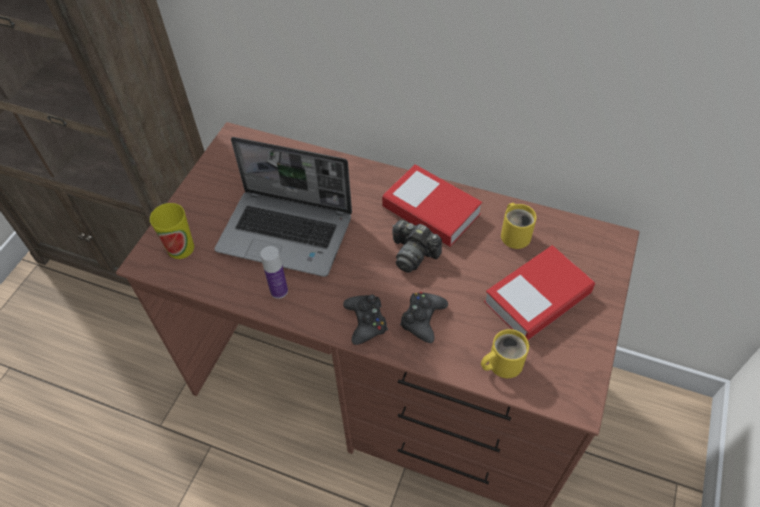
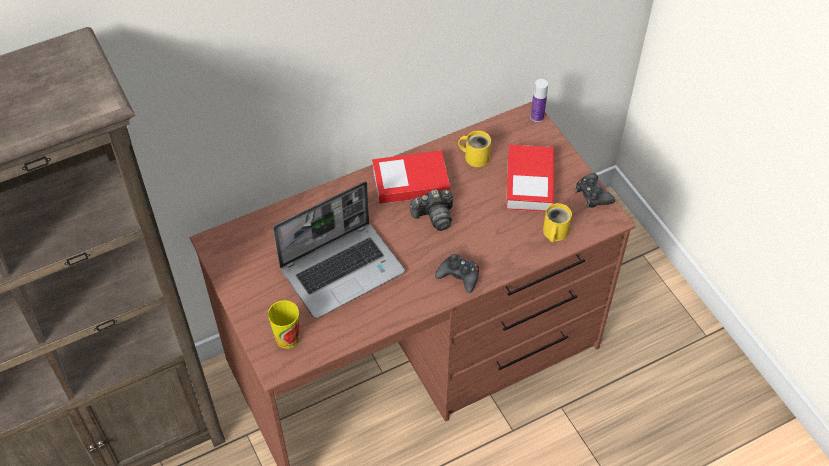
camera: 50 degrees left, 0 degrees up
(279, 291) = (386, 305): bottle -> bottle (537, 117)
(422, 319) = (487, 247): black game controller -> black game controller (592, 195)

